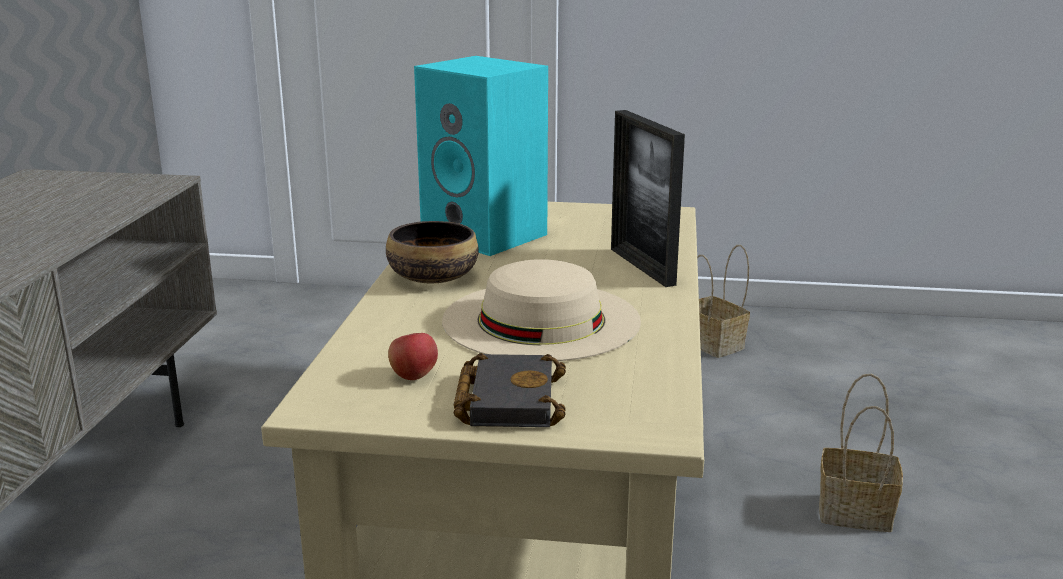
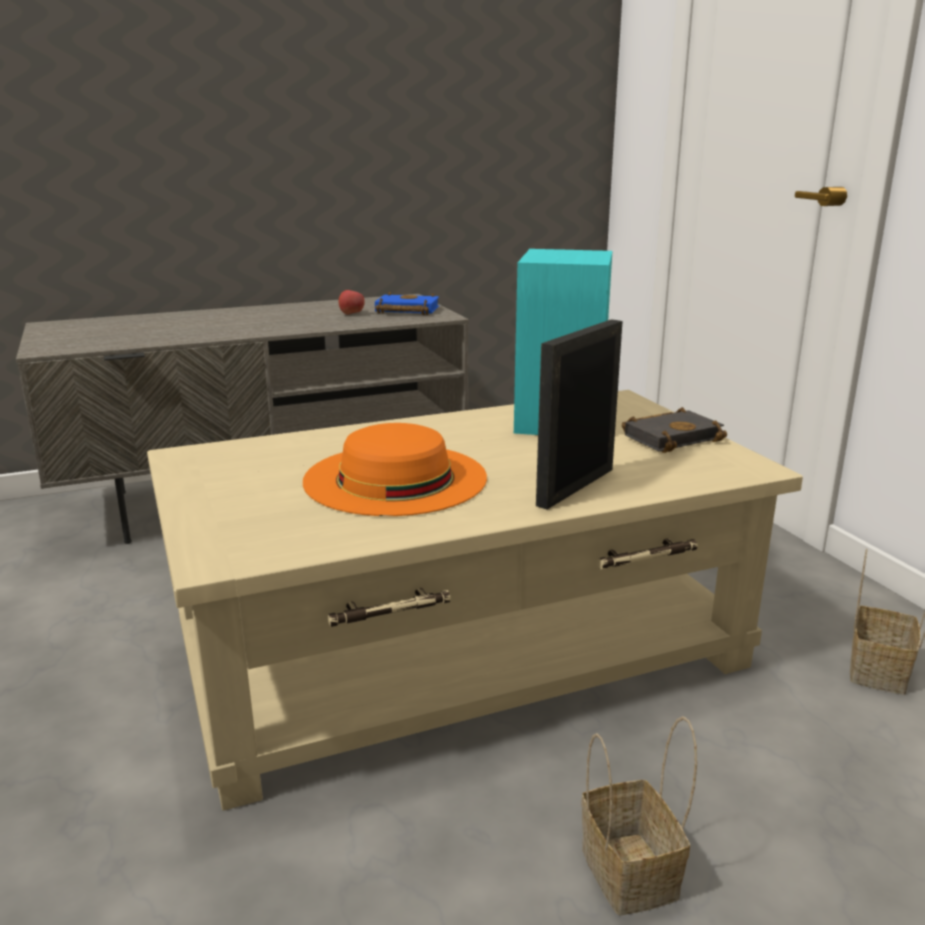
camera: 60 degrees right, 0 degrees up
(97, 188) = (405, 310): none -> blue book
(414, 376) = (250, 466): apple -> apple (351, 314)
(432, 277) = (440, 428): bowl -> none
(507, 399) = (232, 500): black book -> black book (672, 437)
(541, 320) = (395, 478): beige hat -> orange hat

